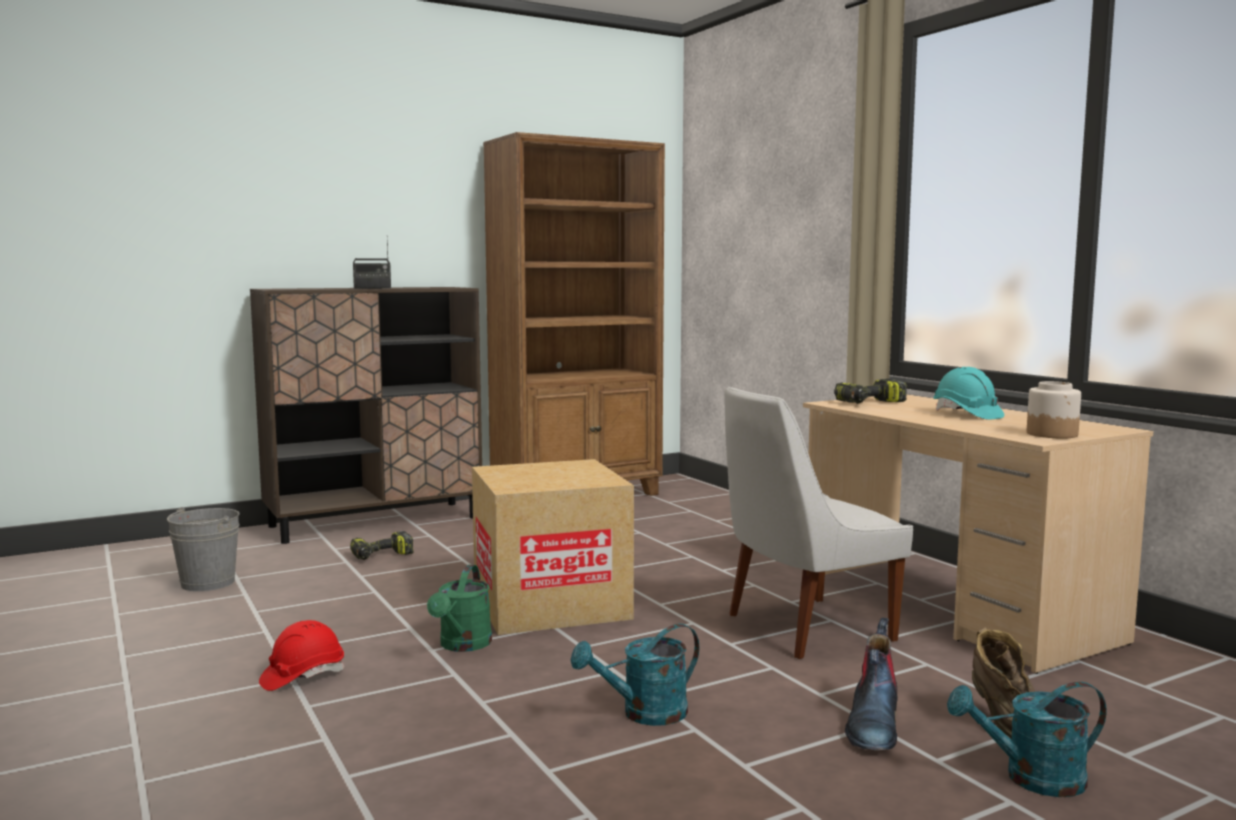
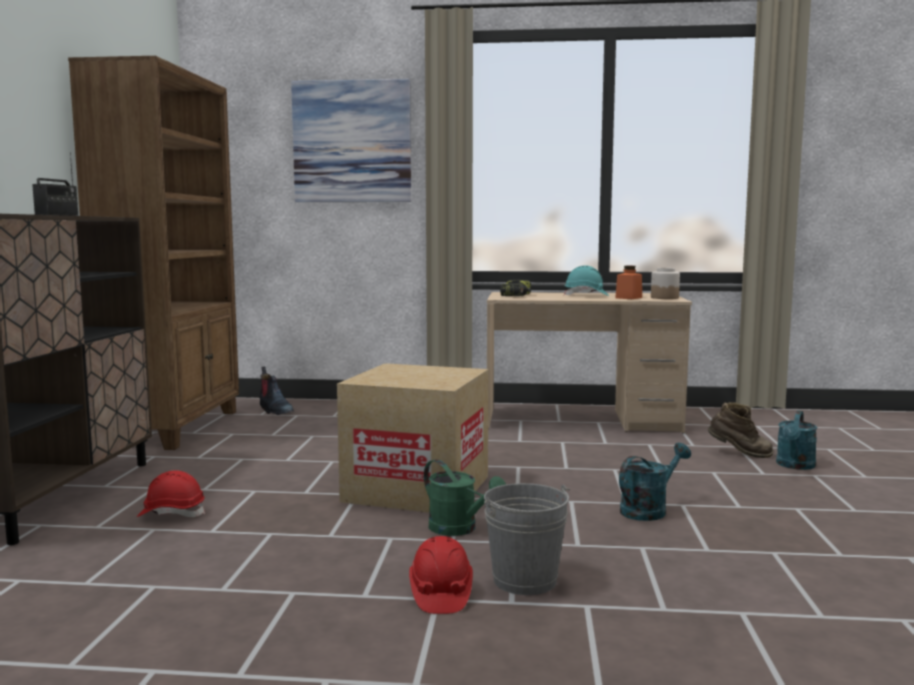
camera: 55 degrees left, 0 degrees up
(208, 583) = (68, 599): grey bucket -> grey bucket (524, 580)
(381, 556) = (172, 514): power drill -> red hard hat
(644, 714) = (648, 510): turquoise watering can -> turquoise watering can turned 135 degrees counterclockwise
(801, 188) = (352, 142): none -> picture
(803, 628) = (566, 449): white chair -> none
(873, 725) = (713, 472): boot -> boot (274, 410)
(995, 426) = (628, 298): none -> orange jar

